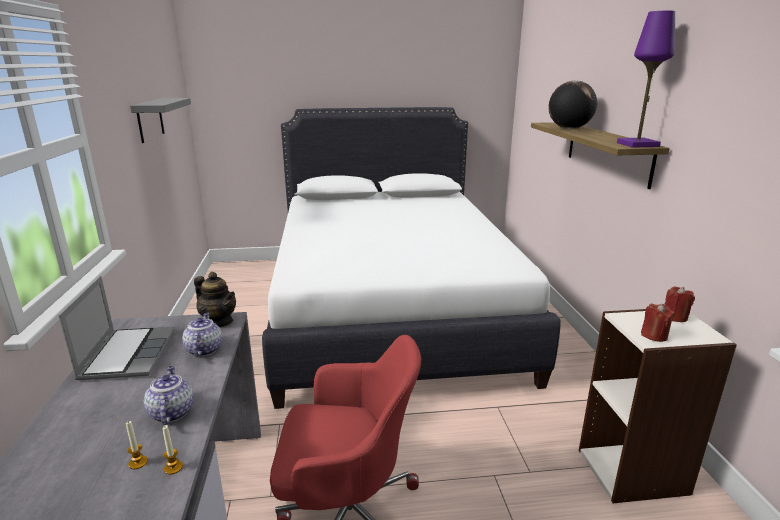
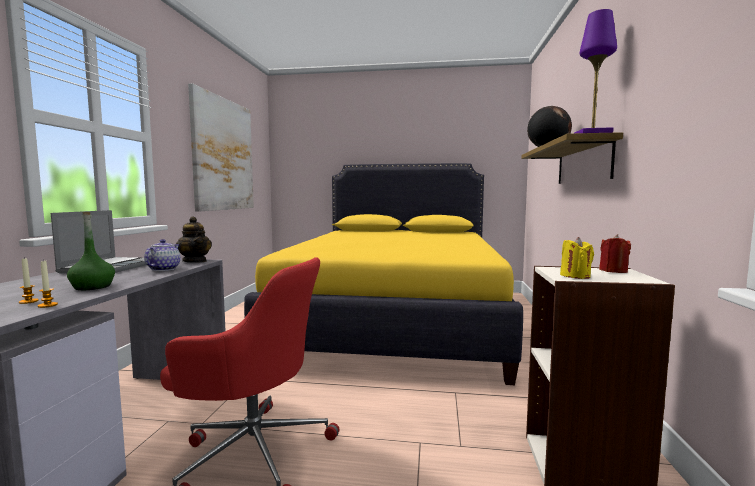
camera: 15 degrees right, 15 degrees down
(150, 120) = (223, 154): grey shelf -> picture
(171, 412) = (92, 287): teapot -> green bottle
(390, 309) = (395, 319): white bed -> yellow bed
(654, 335) = (575, 276): red candle -> yellow candle

